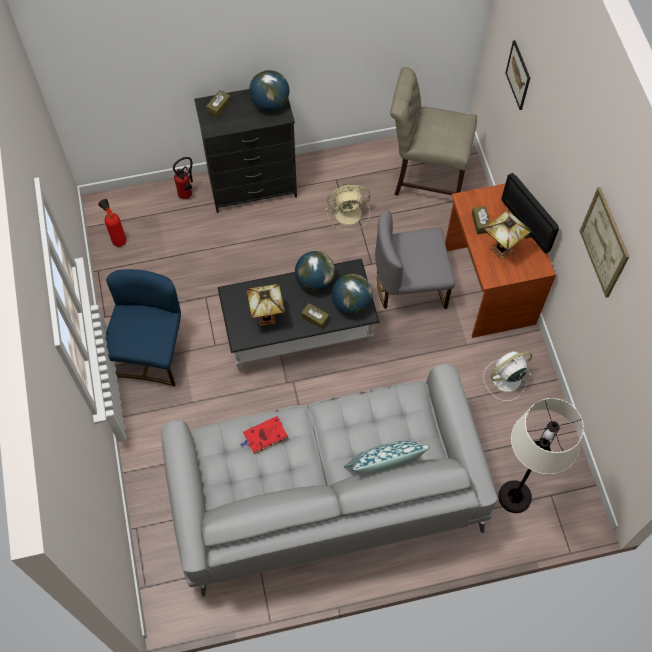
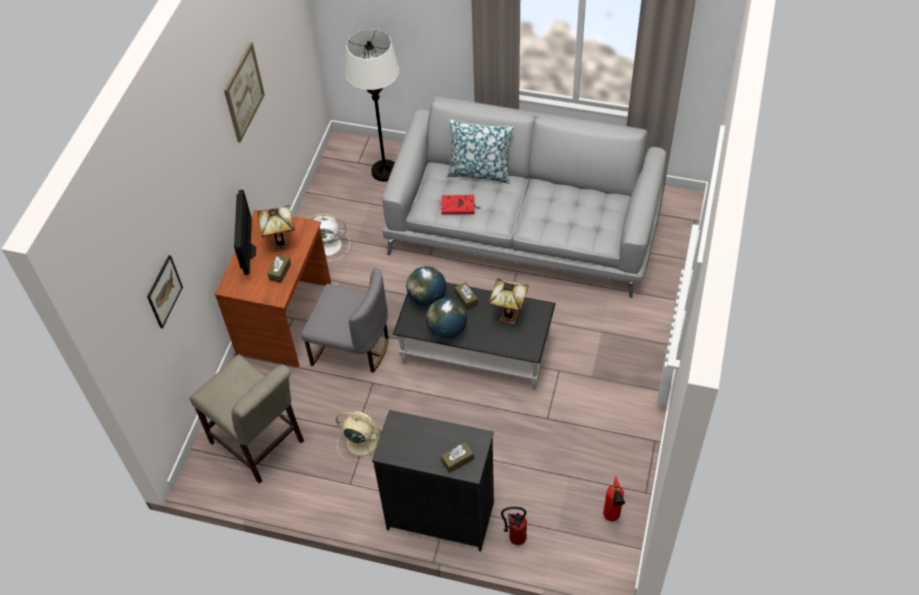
camera: 150 degrees left, 10 degrees down
(151, 352) = (622, 388): blue chair -> none
(264, 436) = (560, 225): red book -> red book (459, 206)
(270, 103) = (401, 440): globe -> none

